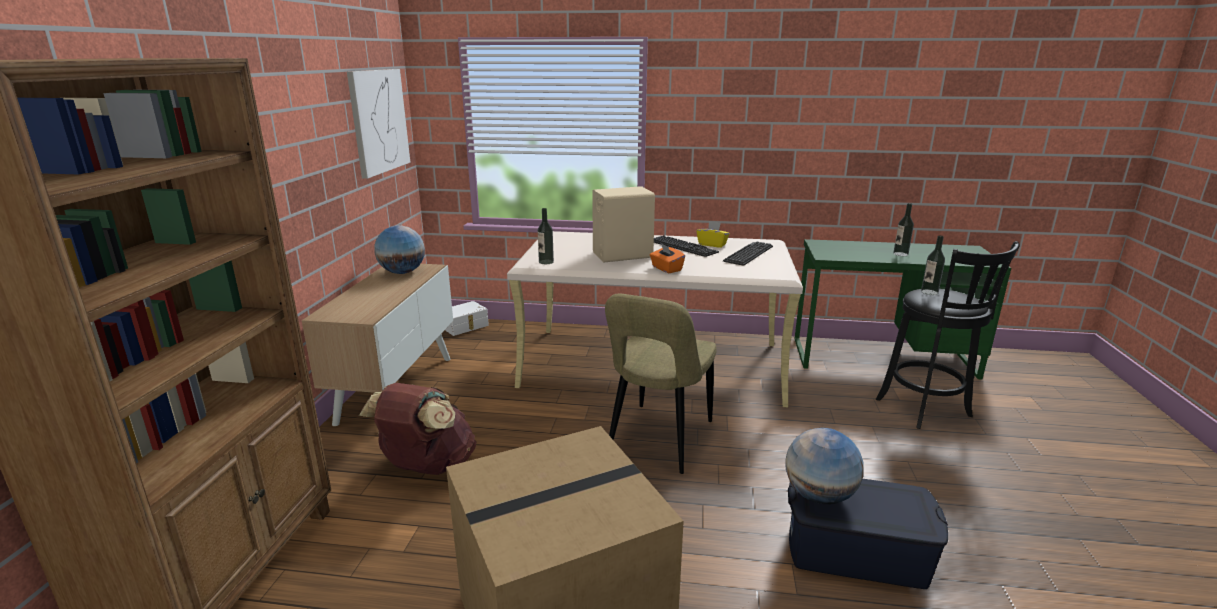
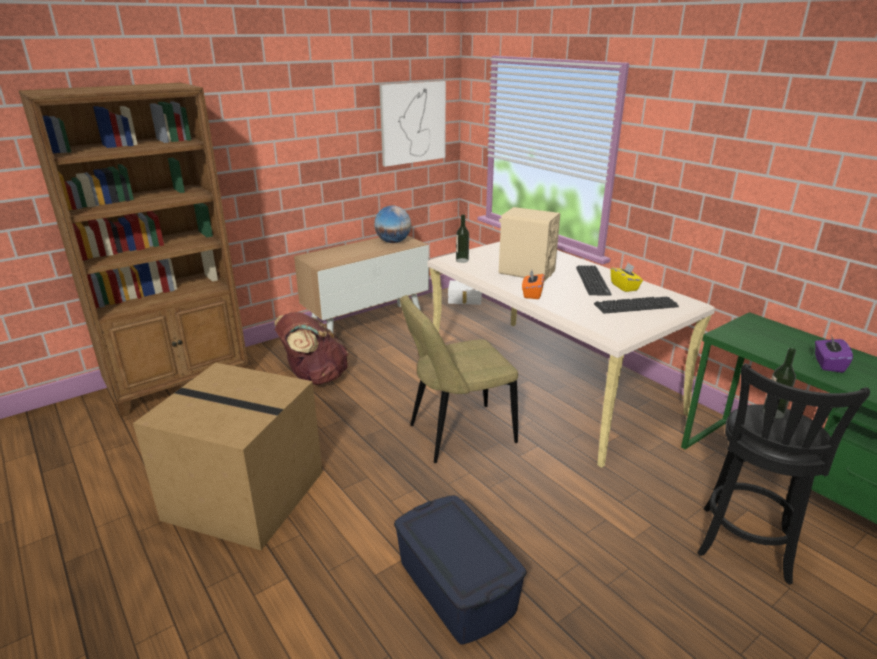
camera: 45 degrees right, 5 degrees up
(819, 496) = (436, 519): globe -> none
(900, 254) = (828, 364): bottle -> purple tissue box

